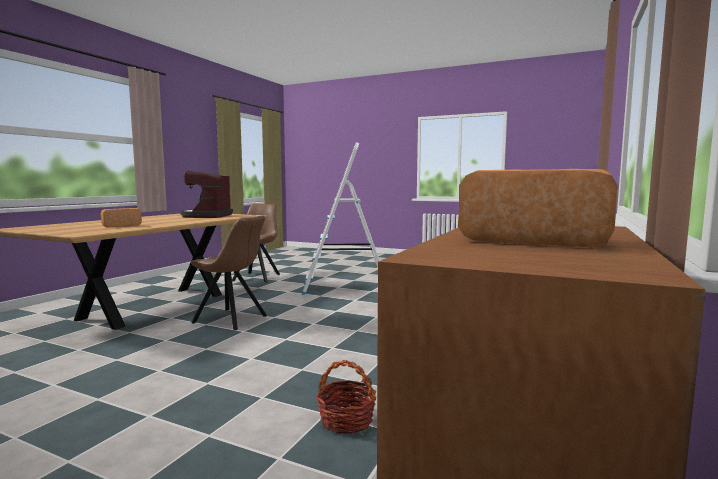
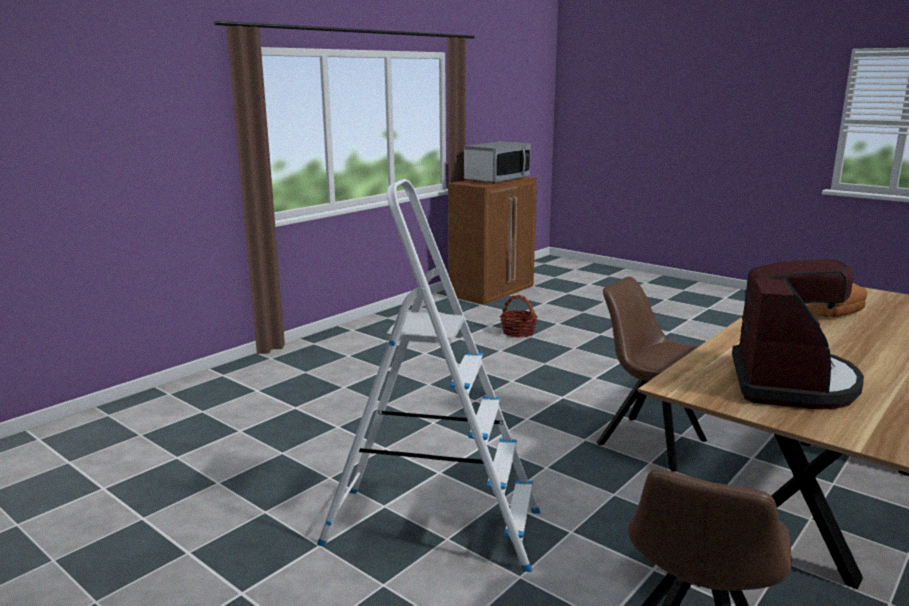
camera: 165 degrees left, 10 degrees up
(532, 240) = (496, 179): bread -> microwave

